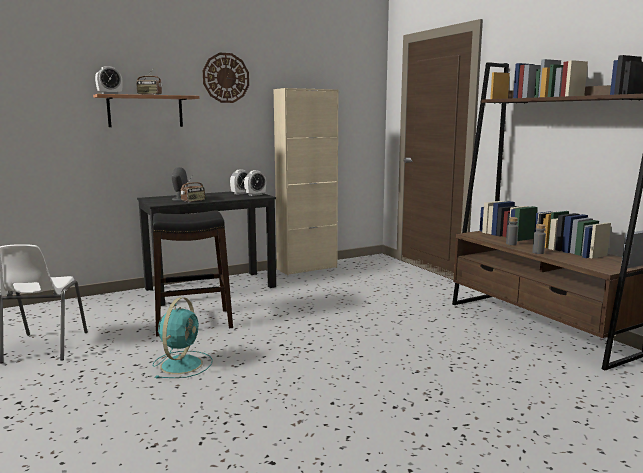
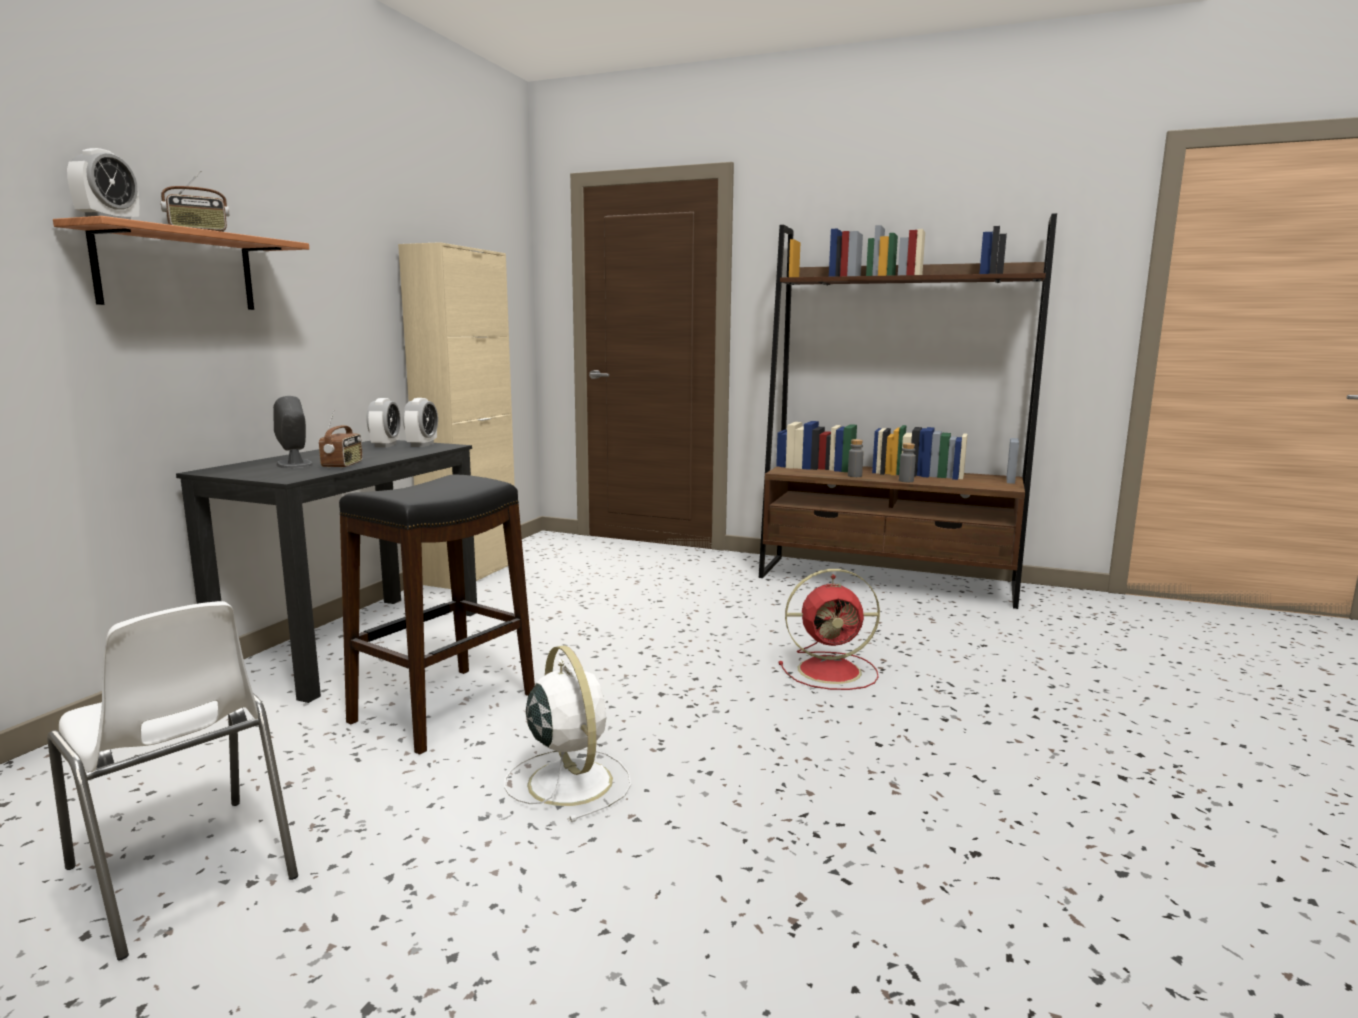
camera: 40 degrees left, 0 degrees up
(182, 364) = (568, 780): turquoise fan -> white fan
(226, 78) = (322, 212): wall clock -> none
(385, 363) = (832, 671): none -> red fan

